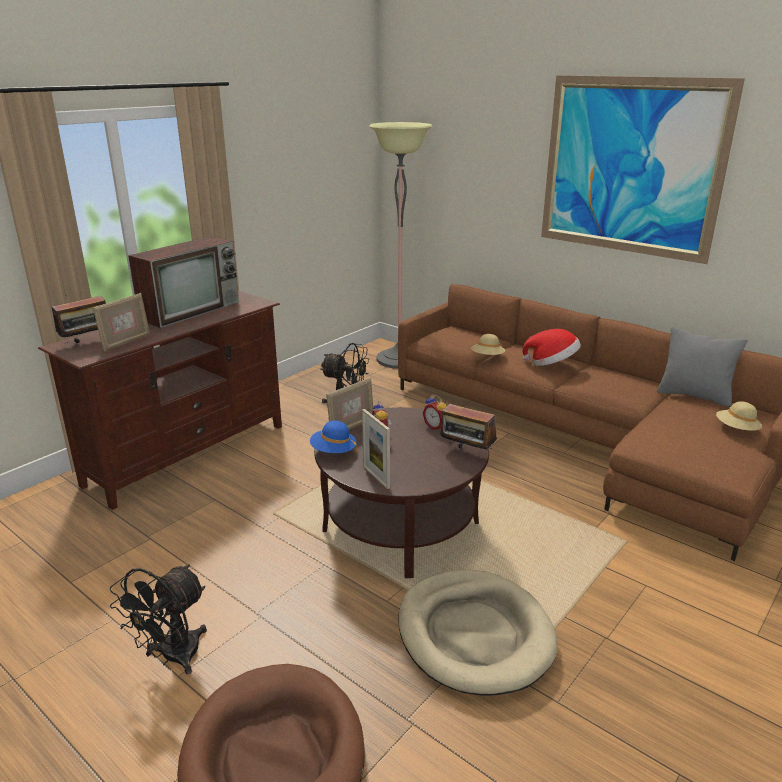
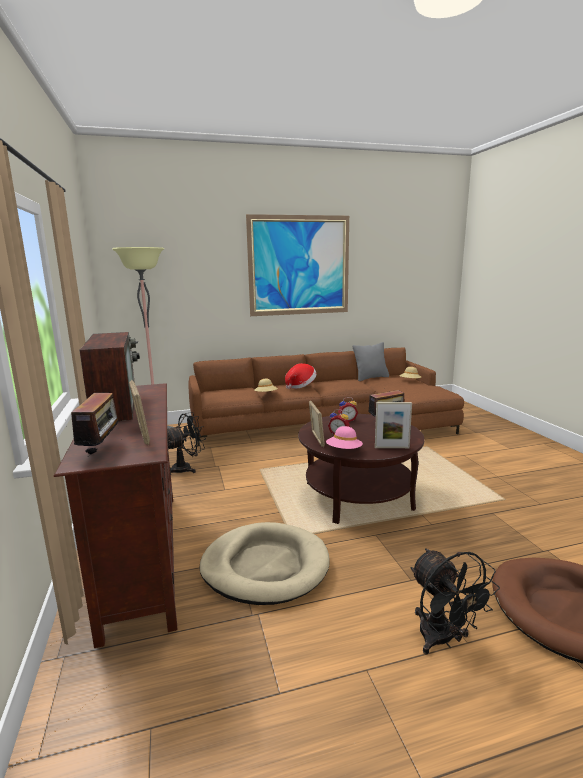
camera: 55 degrees left, 10 degrees down
(333, 451) = (344, 451): blue hat -> pink hat
(474, 634) = (478, 507): beige dog bed -> beige dog bed (265, 566)

